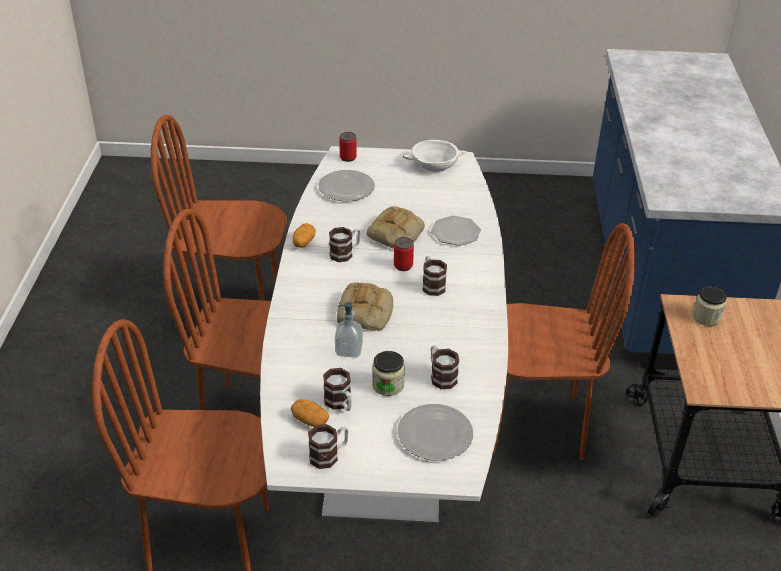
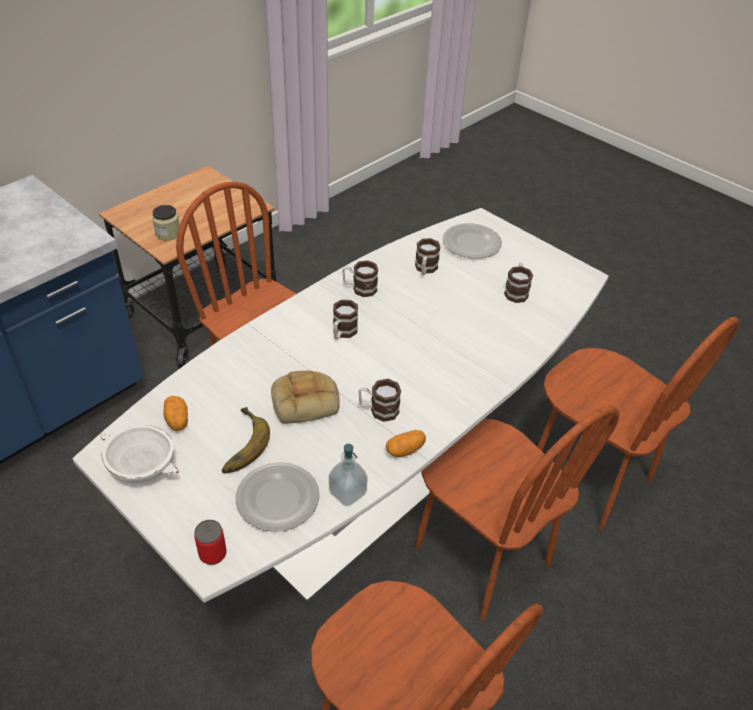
camera: 140 degrees left, 5 degrees up
(310, 420) = (548, 293): potato -> potato (177, 420)
(329, 455) = (553, 268): mug -> mug (359, 288)
(349, 350) = (472, 322): soap dispenser -> soap dispenser (347, 492)
(366, 312) = (426, 342): bread -> none
(388, 385) = (469, 284): jar -> none
(401, 196) = (239, 444): none -> banana
(403, 265) = (343, 364): can -> none
(455, 232) = (252, 367): plate -> none

